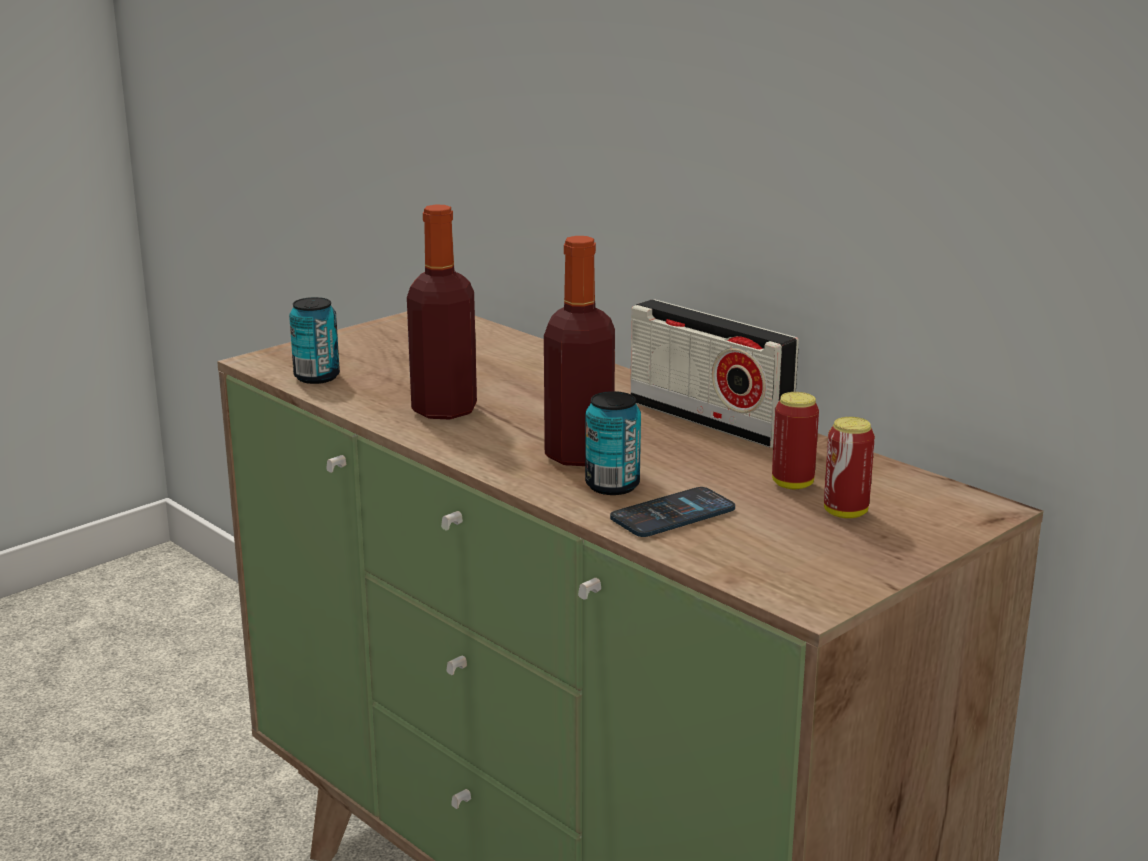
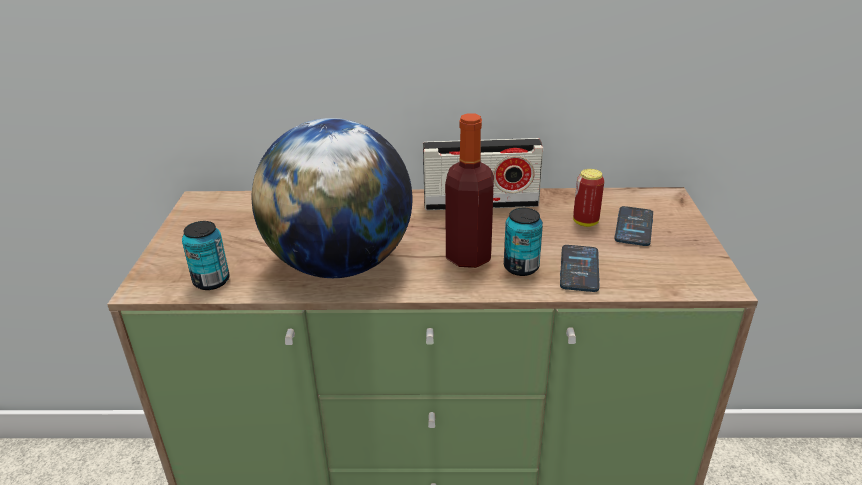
camera: 45 degrees left, 10 degrees up
(444, 410) = (340, 265): bottle -> globe
(845, 512) = (634, 227): can -> phone

